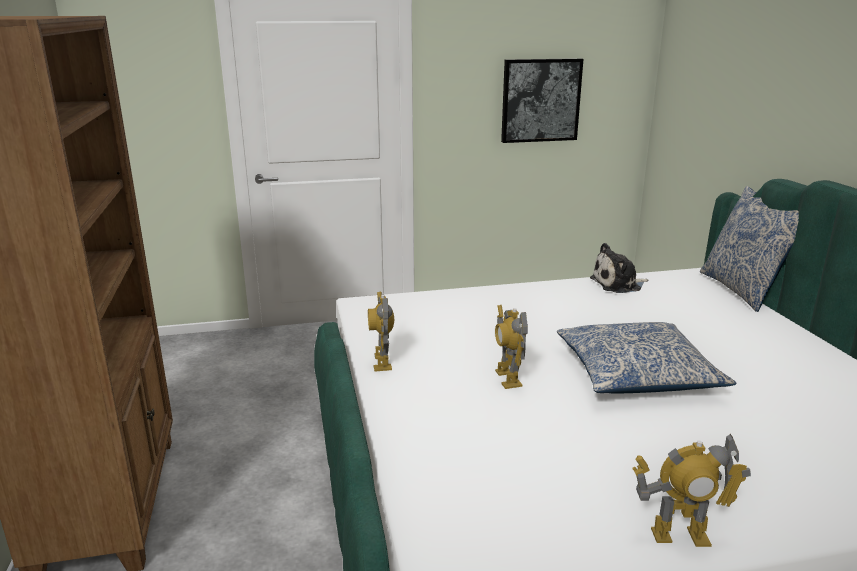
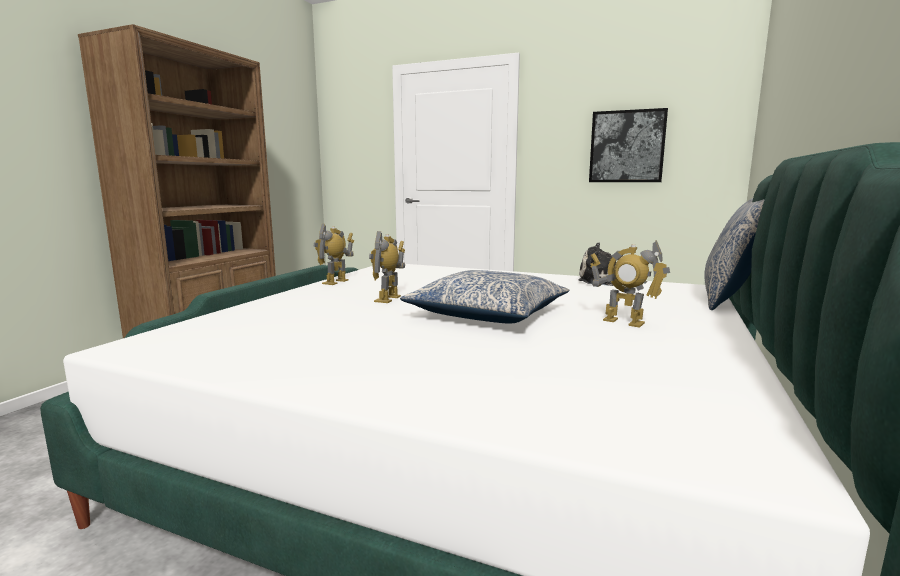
camera: 35 degrees right, 10 degrees down
(680, 536) = (283, 376): toy robot -> toy robot (623, 322)

